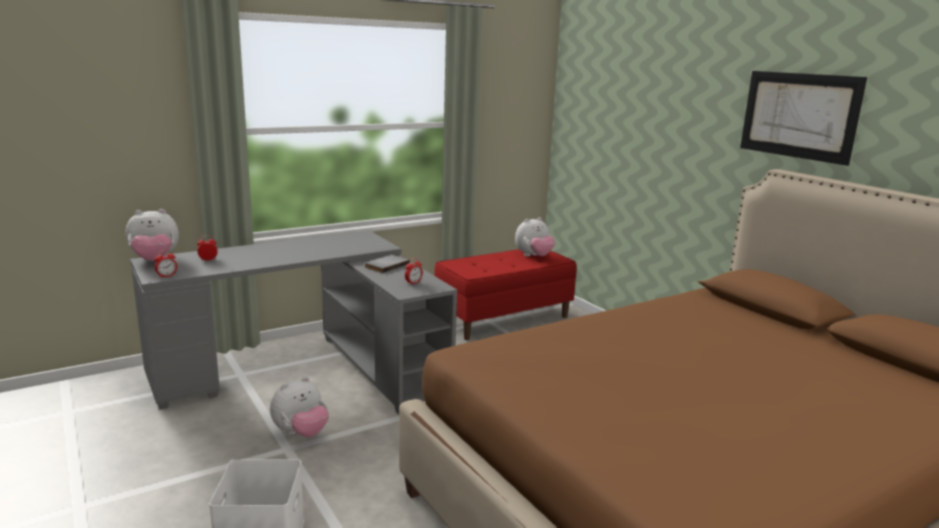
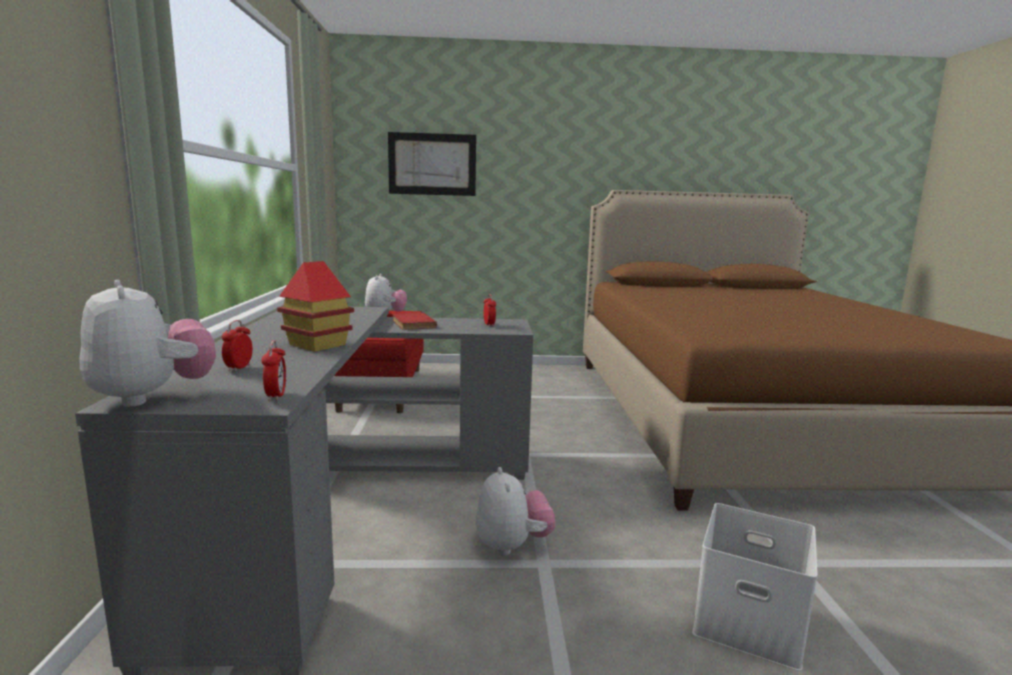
camera: 60 degrees left, 5 degrees down
(154, 261) = (152, 397): plush toy -> plush toy turned 45 degrees counterclockwise
(268, 260) = (317, 345): none -> toy house
(386, 265) = (411, 323): grey book -> red book
(798, 115) = (617, 150): picture -> picture (432, 164)

